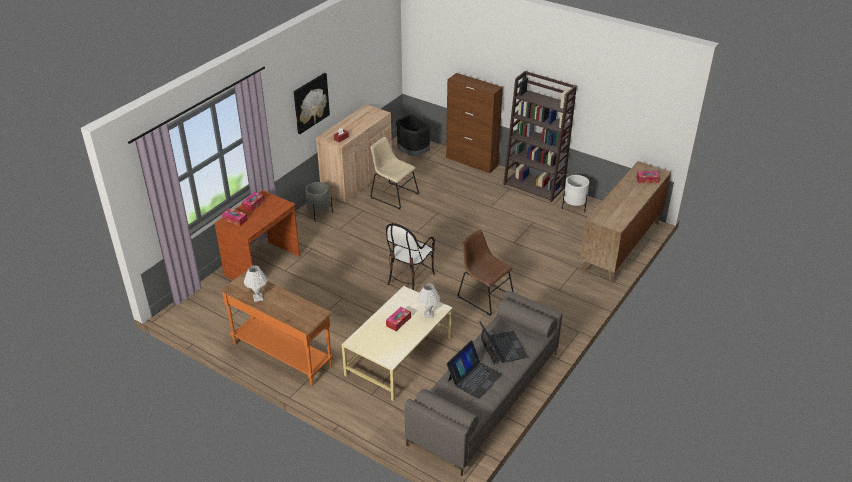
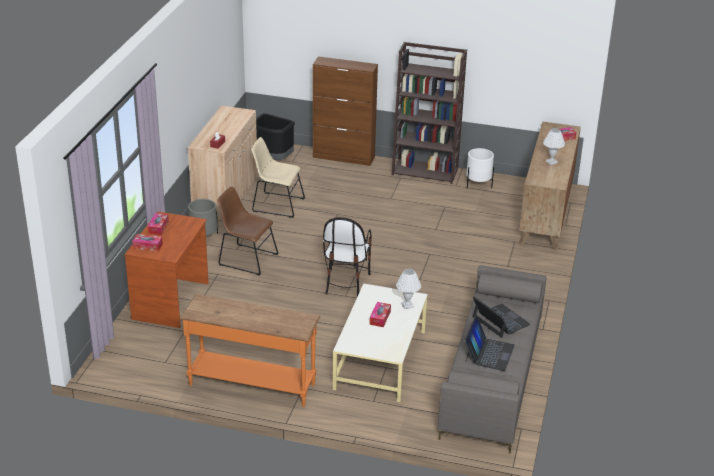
camera: 20 degrees left, 5 degrees down
(258, 298) = (229, 317): white table lamp -> white table lamp (551, 162)
(310, 103) = (182, 106): picture -> none
(483, 295) = (434, 285): brown chair -> brown chair (246, 259)

